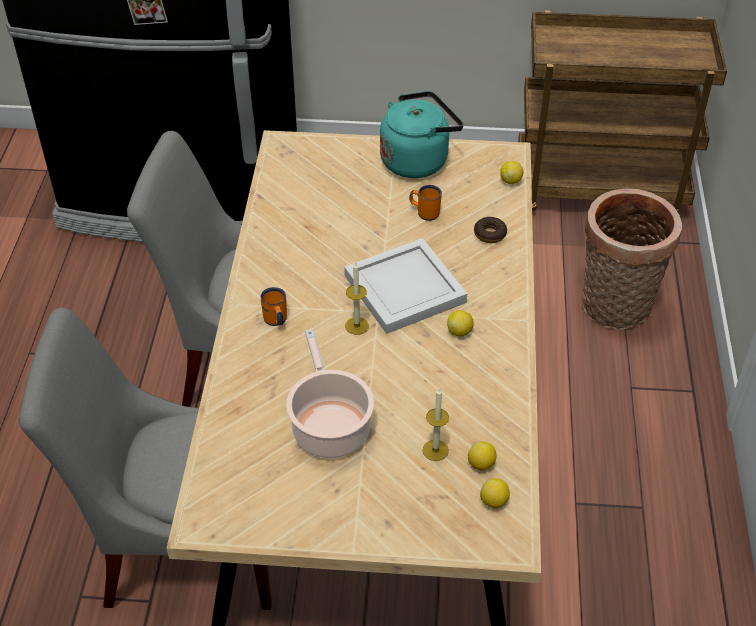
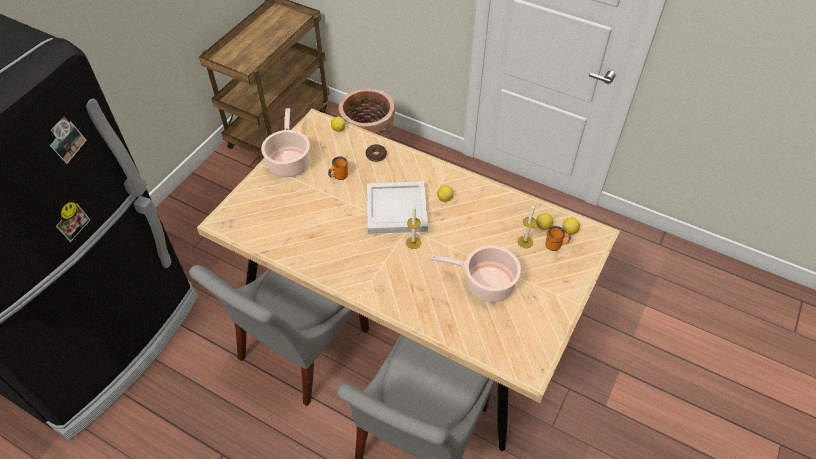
camera: 65 degrees left, 5 degrees up
(276, 321) = (386, 281): orange mug -> orange mug (556, 245)
(417, 160) = (289, 161): turquoise kettle -> cooking pot

